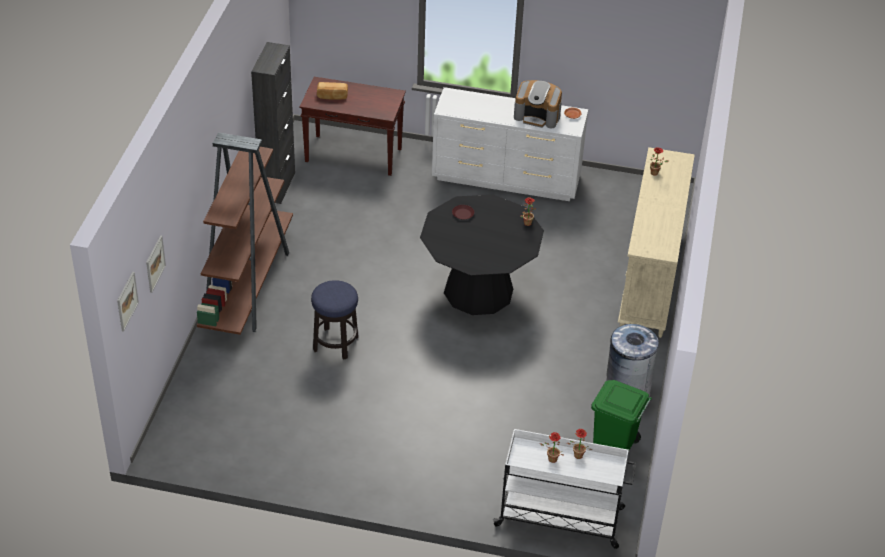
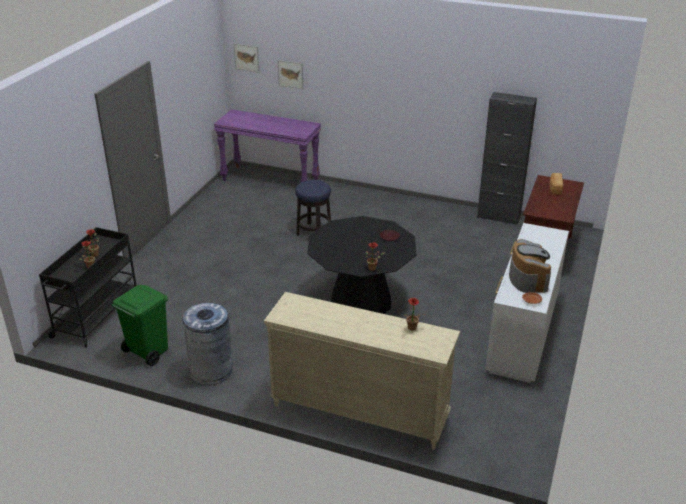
camera: 100 degrees right, 10 degrees down
(192, 406) = (270, 181): none -> purple console table
(247, 285) = (383, 202): brown bookcase -> none
(537, 116) = (527, 279): coffee machine -> coffee machine turned 150 degrees clockwise
(561, 517) = (96, 315): white cart -> black cart

